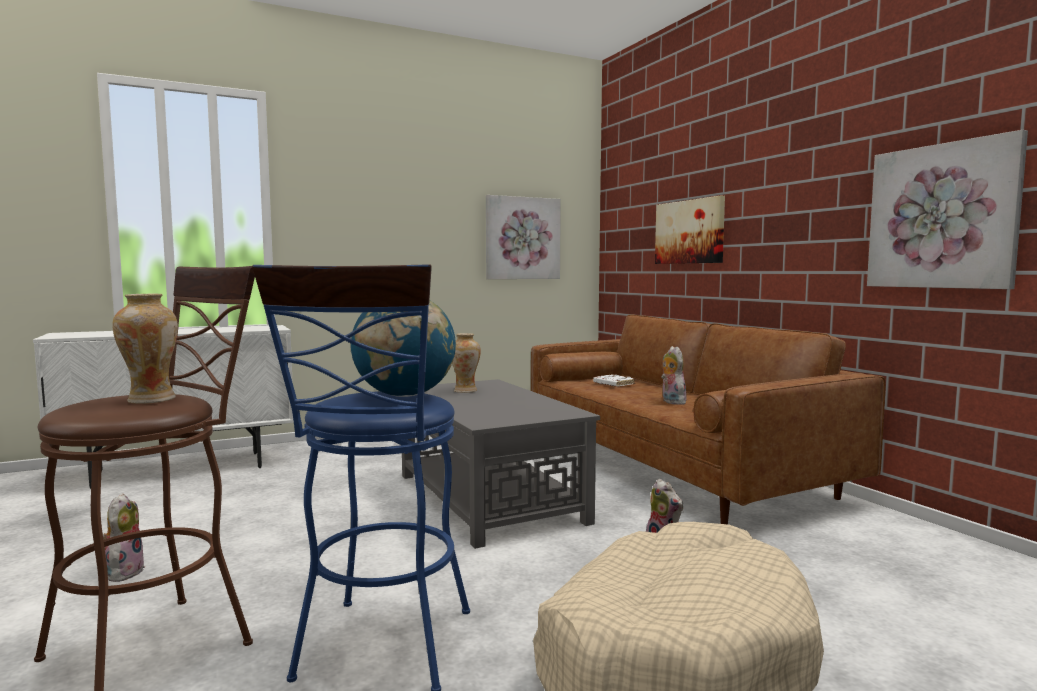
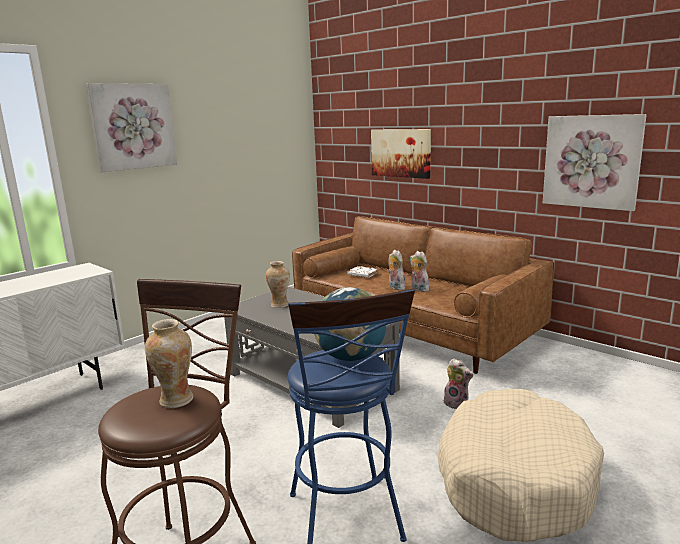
camera: 20 degrees left, 10 degrees up
(123, 572) = (90, 515): plush toy -> plush toy (395, 287)
(522, 238) = (261, 157): picture -> picture (133, 126)

